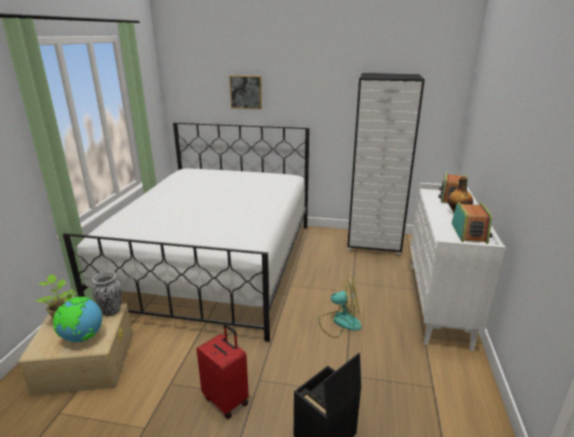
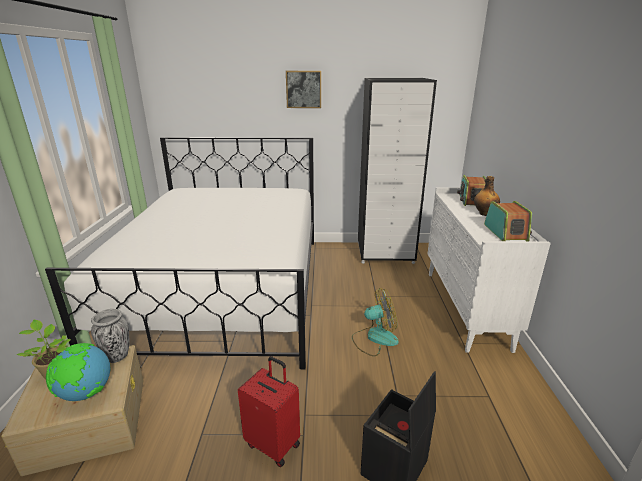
camera: 10 degrees left, 0 degrees up
(246, 92) = (242, 101): picture -> picture (303, 89)

